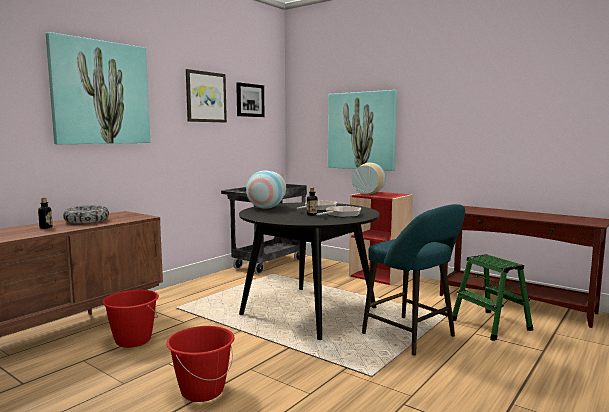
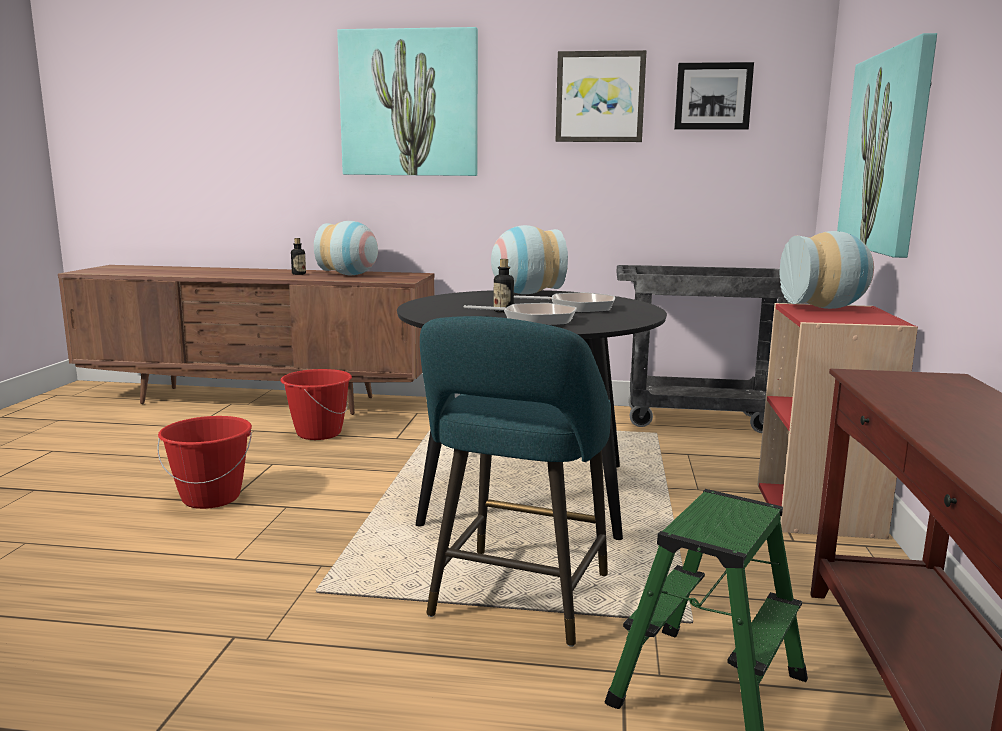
camera: 60 degrees right, 5 degrees up
(86, 221) = (350, 275): bowl -> vase

